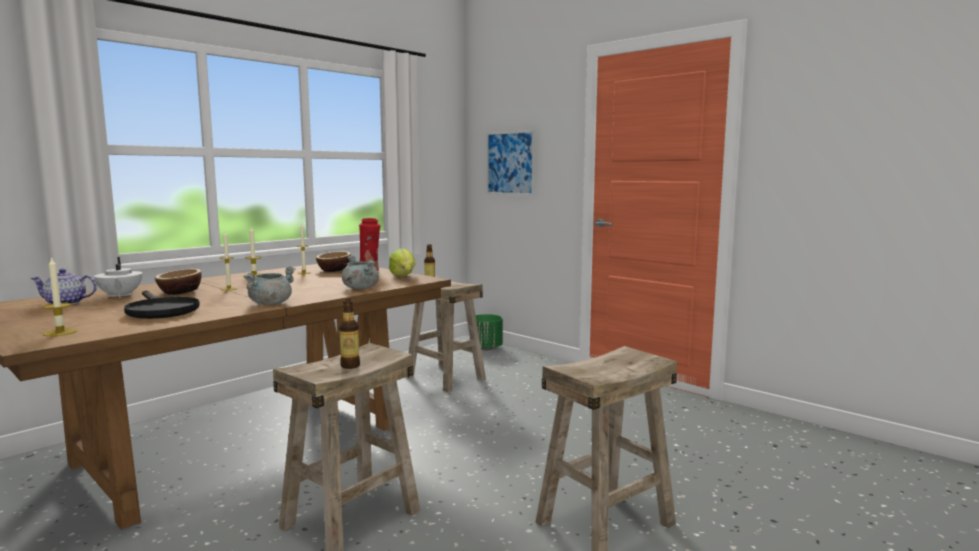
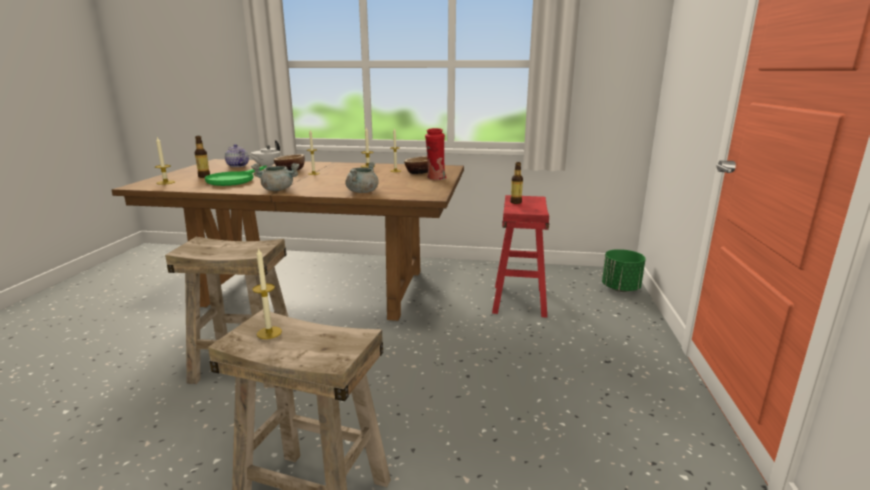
camera: 55 degrees right, 10 degrees up
(160, 310) = (234, 180): black frying pan -> green frying pan
(350, 366) = (225, 251): bottle -> bottle (204, 176)
(403, 276) = (429, 189): lettuce -> none
(445, 378) = (520, 300): beige stool -> red stool
(510, 163) = (686, 70): picture -> none
(589, 370) = (269, 333): none -> candle

